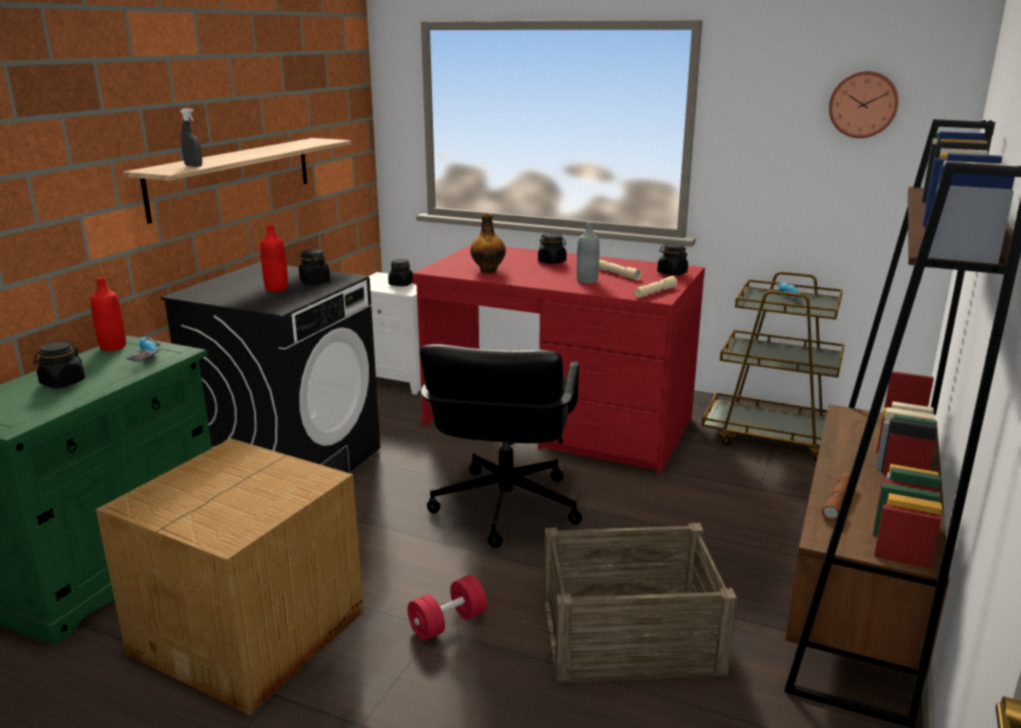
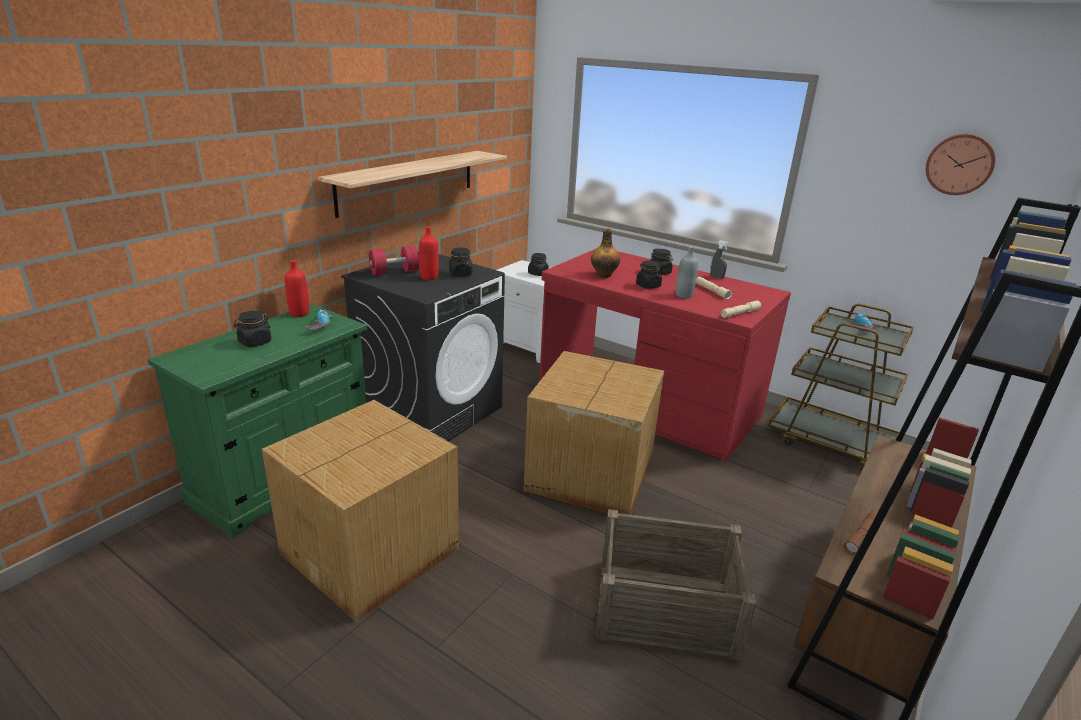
camera: 10 degrees right, 5 degrees up
(193, 166) = (372, 175): grey spray bottle -> grey spray bottle (716, 277)
(448, 623) = (521, 571): red dumbbell -> red dumbbell (394, 272)
(504, 507) = (588, 474): black office chair -> cardboard box
(671, 273) = (759, 295): black jar -> black jar (648, 286)

